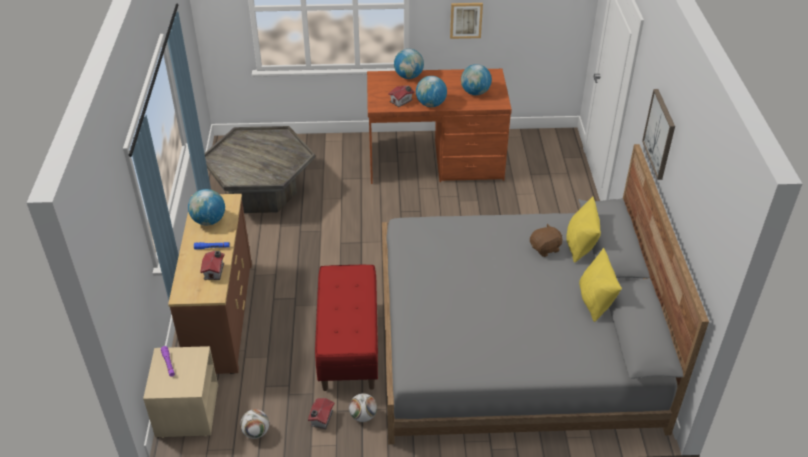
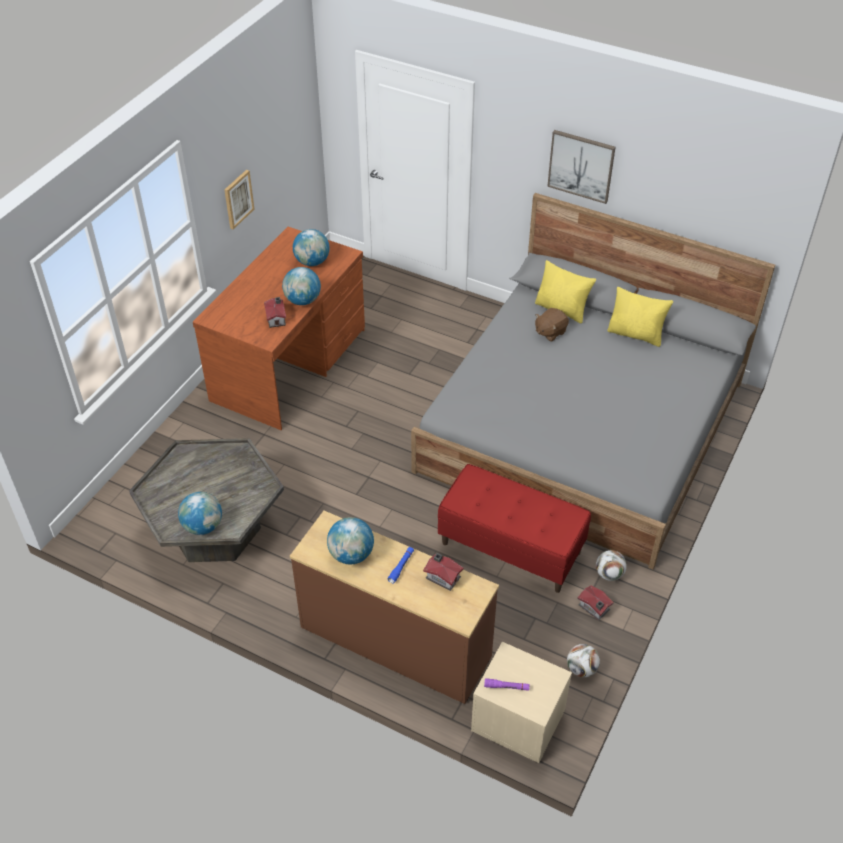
camera: 60 degrees left, 5 degrees up
(408, 76) = (236, 295): globe -> globe (203, 526)
(545, 248) = (550, 332): brown plush toy -> brown plush toy turned 135 degrees counterclockwise

